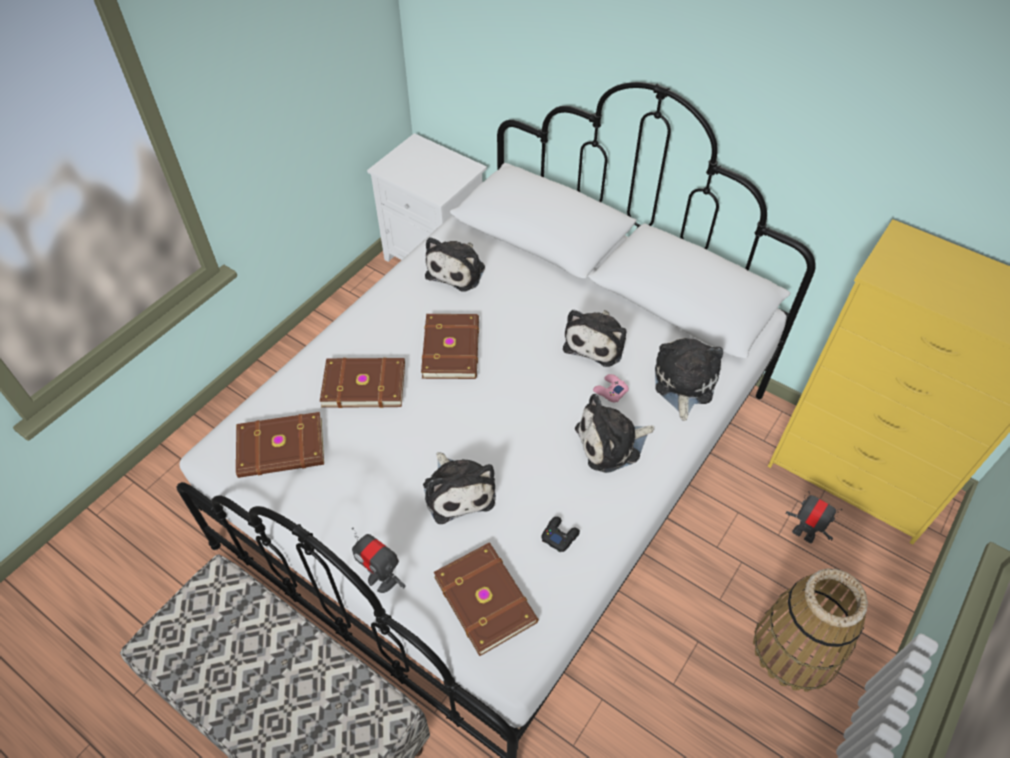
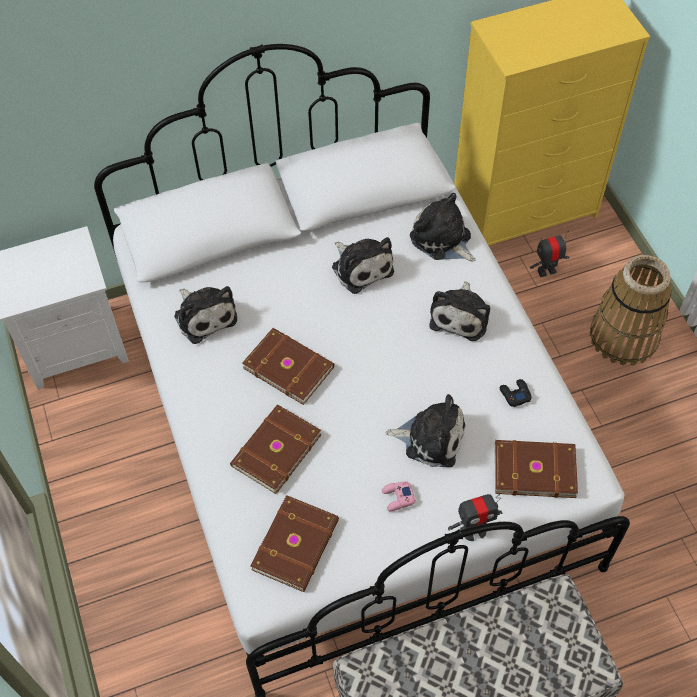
camera: 55 degrees left, 5 degrees up
(610, 391) = (414, 287): pink game controller -> pink game controller (398, 498)

